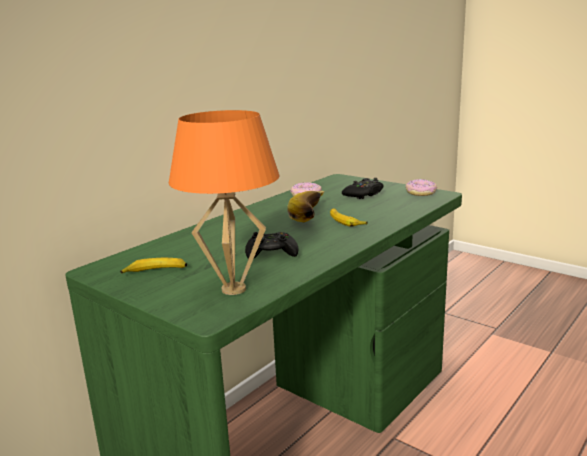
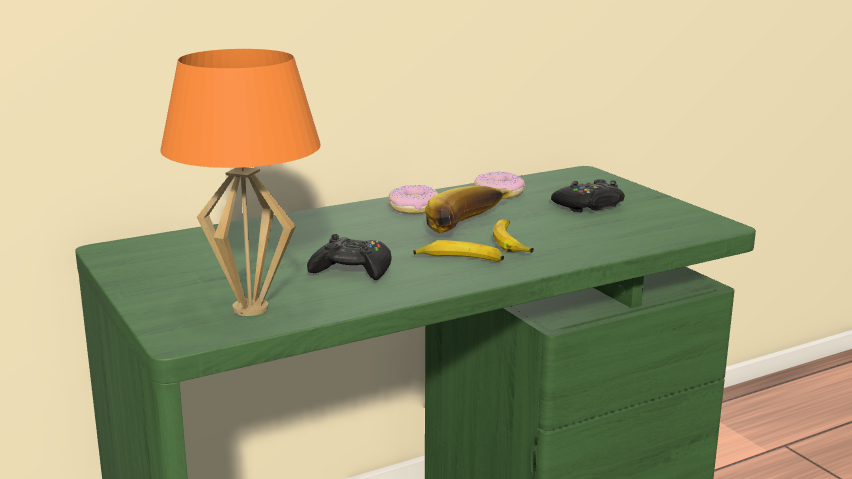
camera: 20 degrees right, 0 degrees up
(155, 271) = (181, 266): banana -> banana (460, 260)
(421, 192) = (686, 217): donut -> donut (414, 208)

